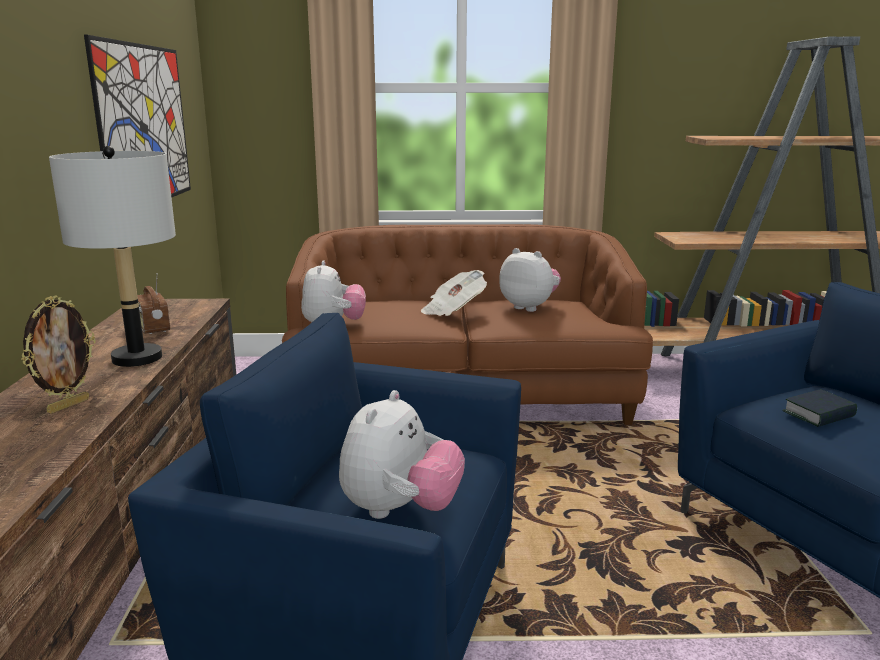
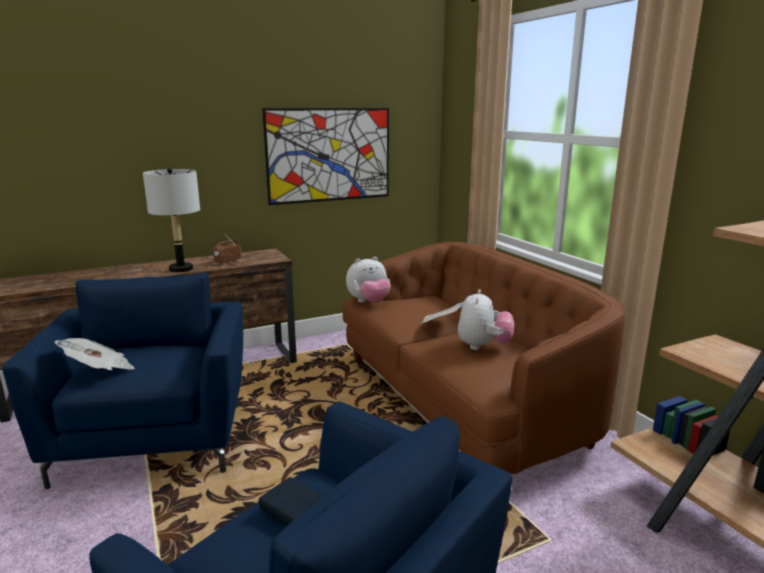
camera: 65 degrees right, 0 degrees up
(68, 405) = (120, 274): picture frame -> none
(400, 510) = (100, 370): plush toy -> newspaper

